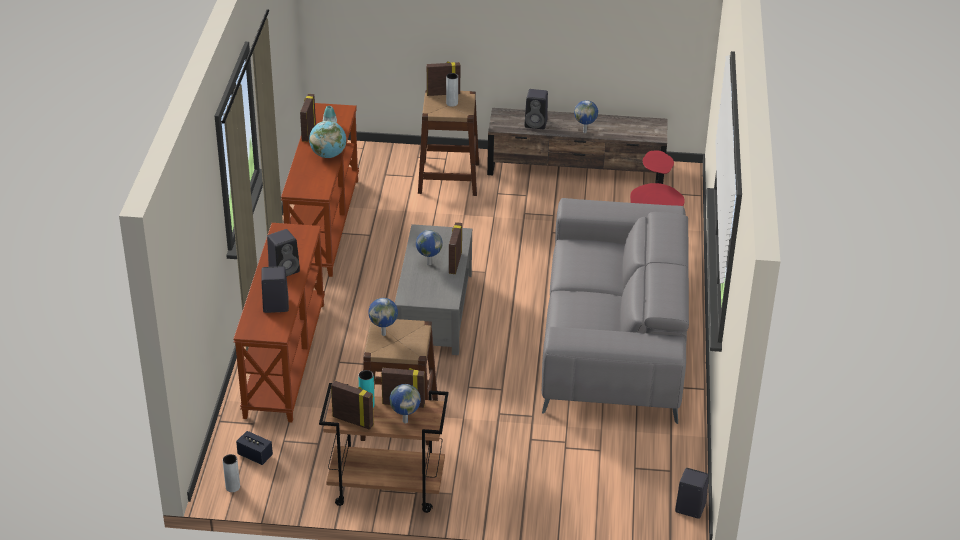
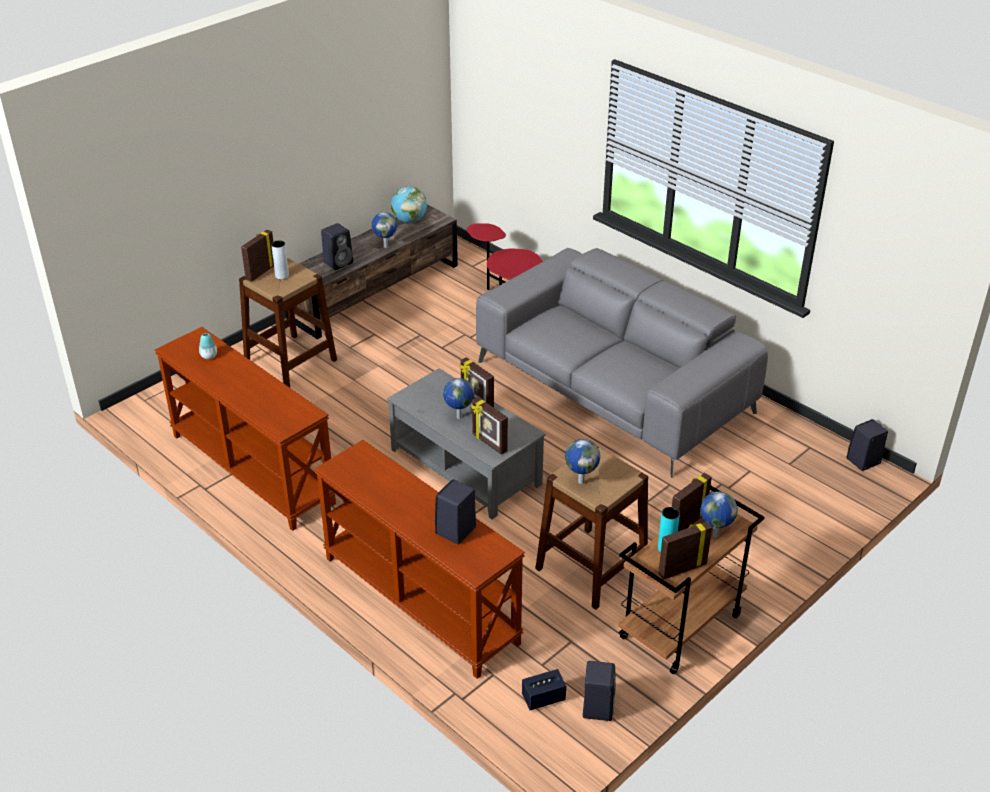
camera: 50 degrees left, 0 degrees up
(233, 487) = (575, 741): grey vase -> none
(285, 269) = (404, 496): black speaker -> black speaker (597, 706)
(308, 132) = (200, 374): picture frame -> picture frame (489, 443)
(328, 155) = (256, 380): globe -> globe (409, 220)

